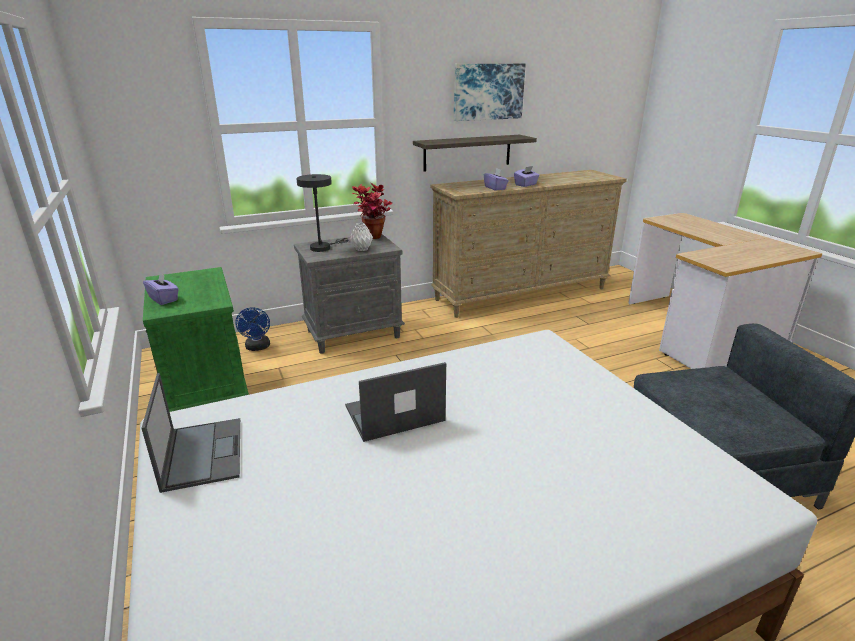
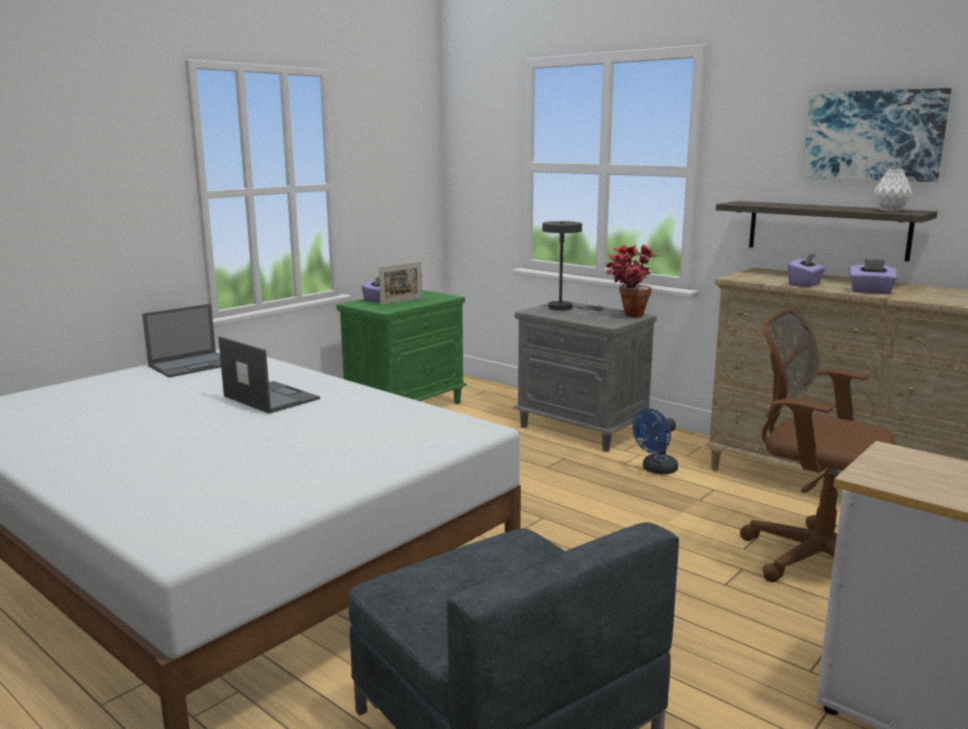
camera: 65 degrees right, 10 degrees down
(192, 291) = (401, 301): none -> picture frame
(257, 347) = (498, 402): blue fan -> blue fan (656, 470)
(361, 249) = (584, 318): white vase -> white vase (889, 210)
(574, 331) = (812, 558): none -> brown office chair

